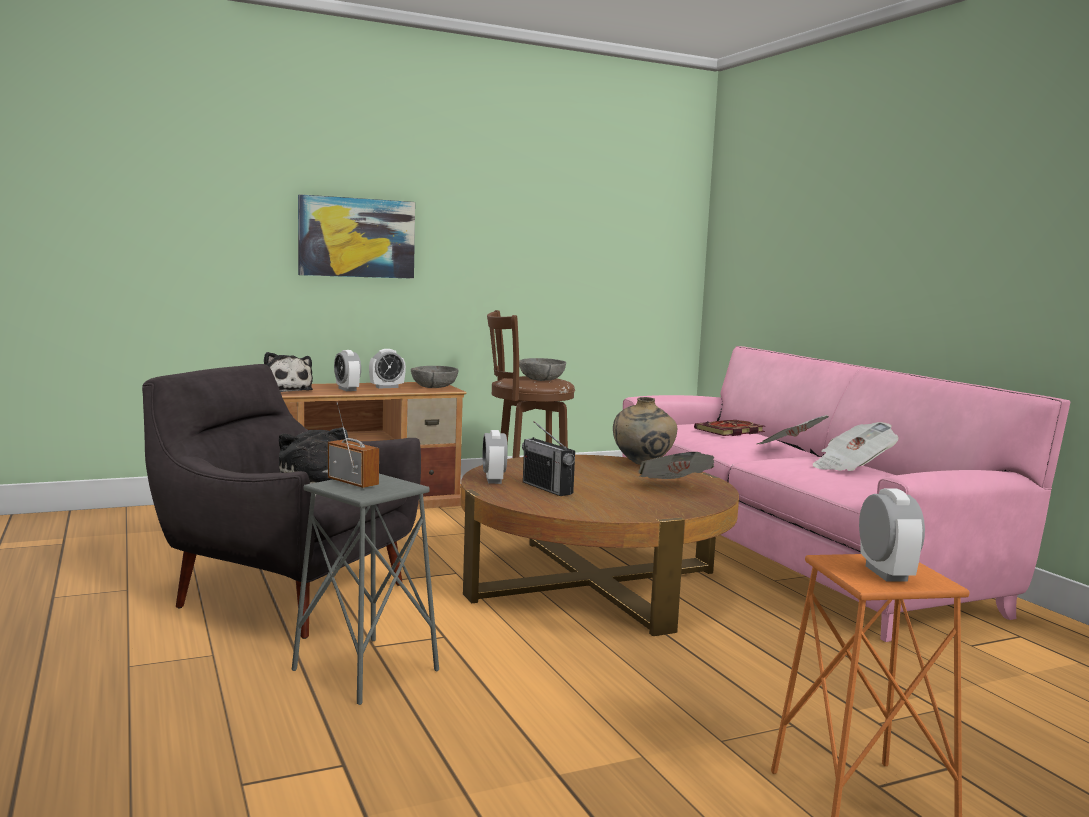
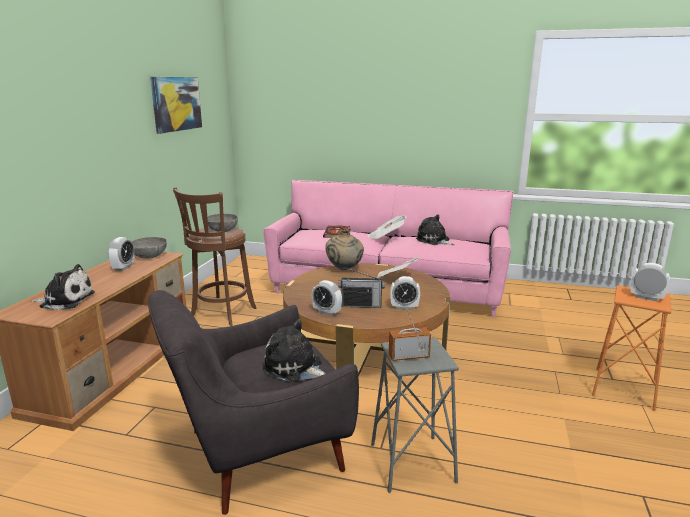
camera: 50 degrees left, 10 degrees up
(347, 389) = (107, 280): alarm clock -> alarm clock (404, 307)
(357, 237) = (58, 147): picture -> picture (176, 104)
(851, 468) = (434, 240): newspaper -> plush toy

